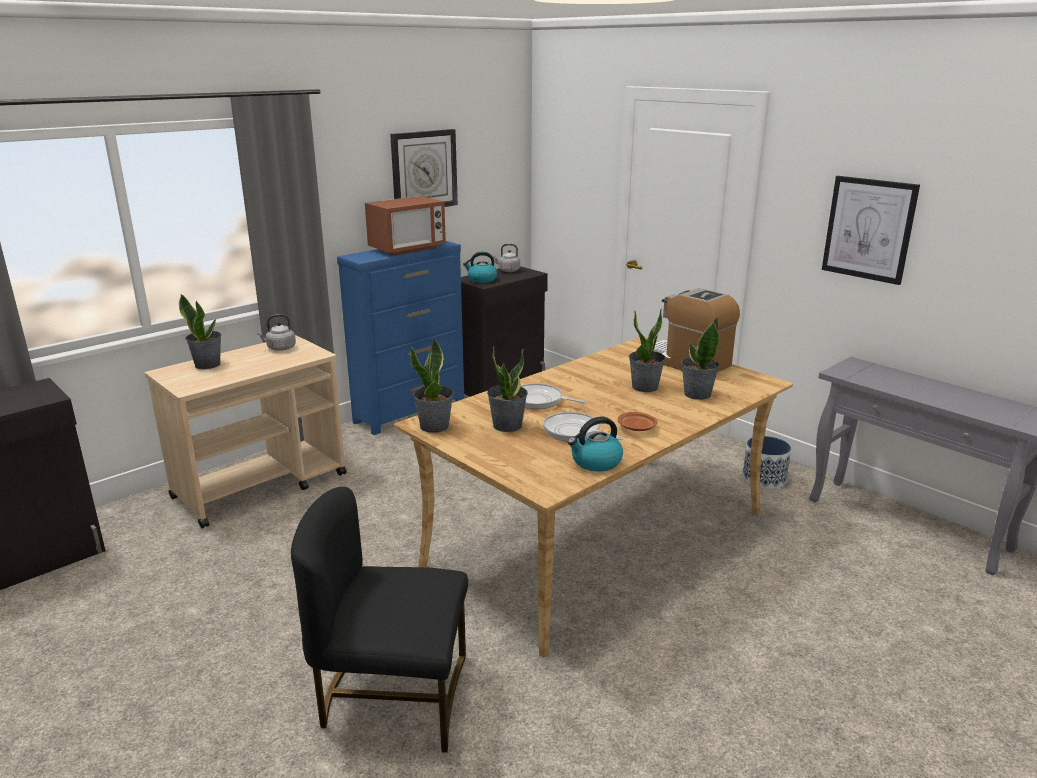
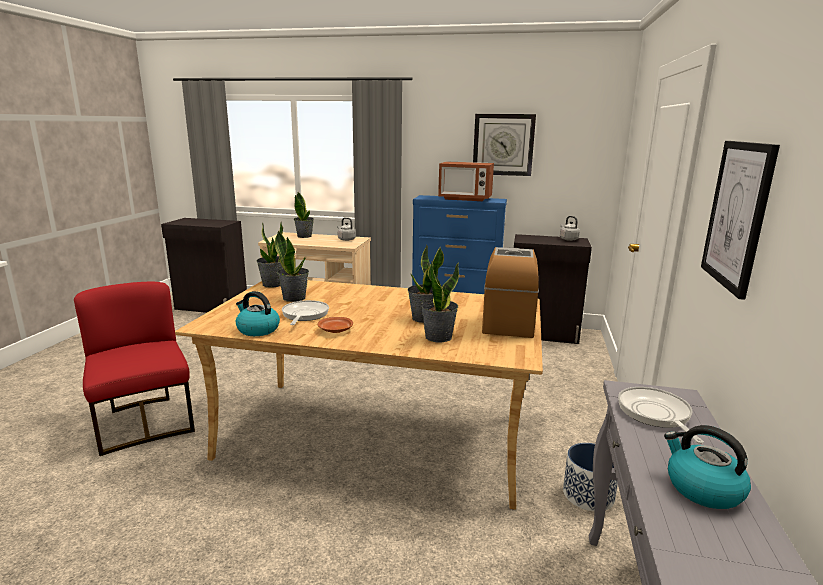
camera: 55 degrees right, 5 degrees down
(394, 697) = (145, 422): black chair -> red chair
(481, 279) = (531, 238): kettle -> kettle (702, 488)
(539, 401) = (348, 297): frying pan -> frying pan (655, 414)

